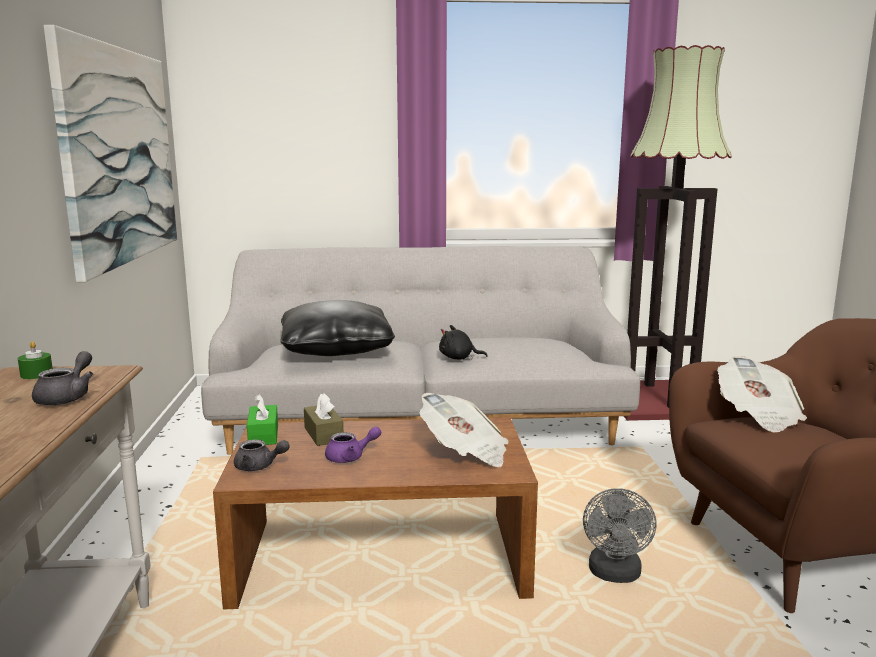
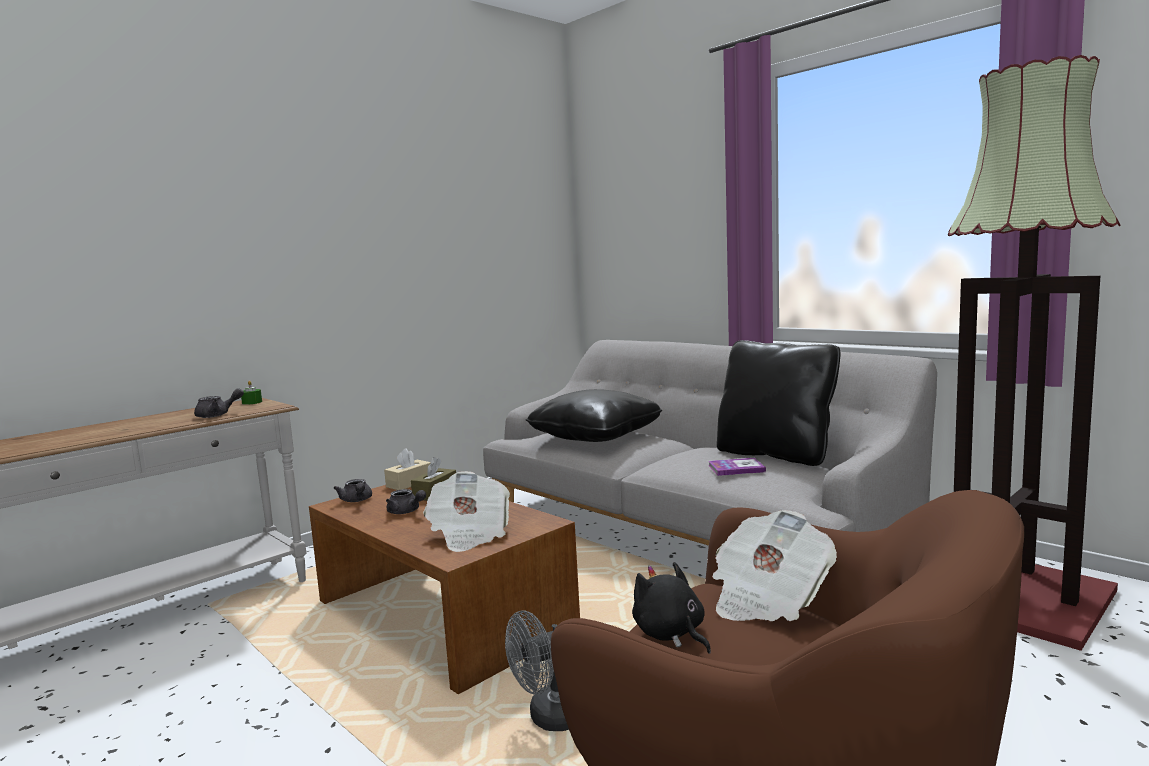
camera: 50 degrees right, 5 degrees down
(120, 155) = (467, 259): picture -> none
(263, 435) = (409, 483): green tissue box -> beige tissue box
(350, 457) = (406, 512): purple teapot -> grey teapot
(459, 358) = (669, 464): black plush toy -> black plush toy (671, 634)
(510, 335) = (775, 454): none -> black pillow
(519, 350) = (736, 468): none -> book

